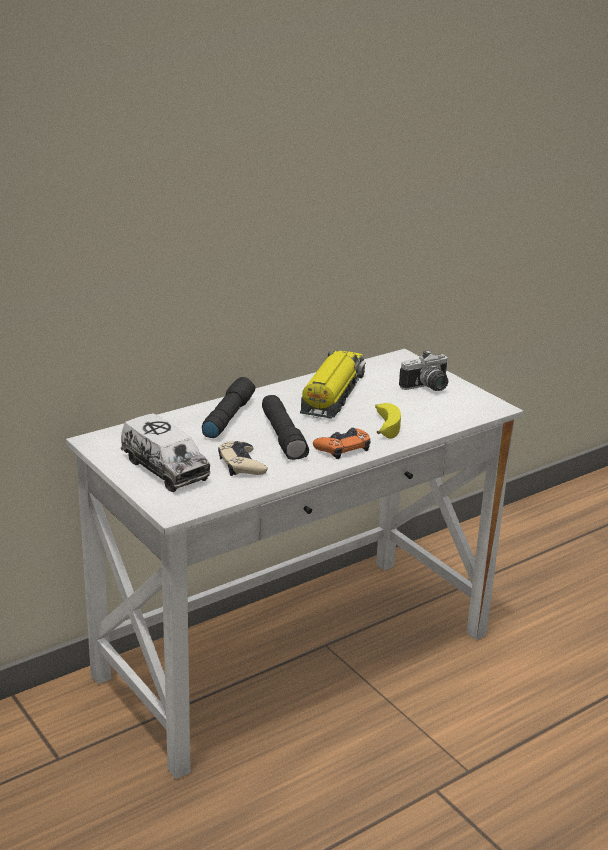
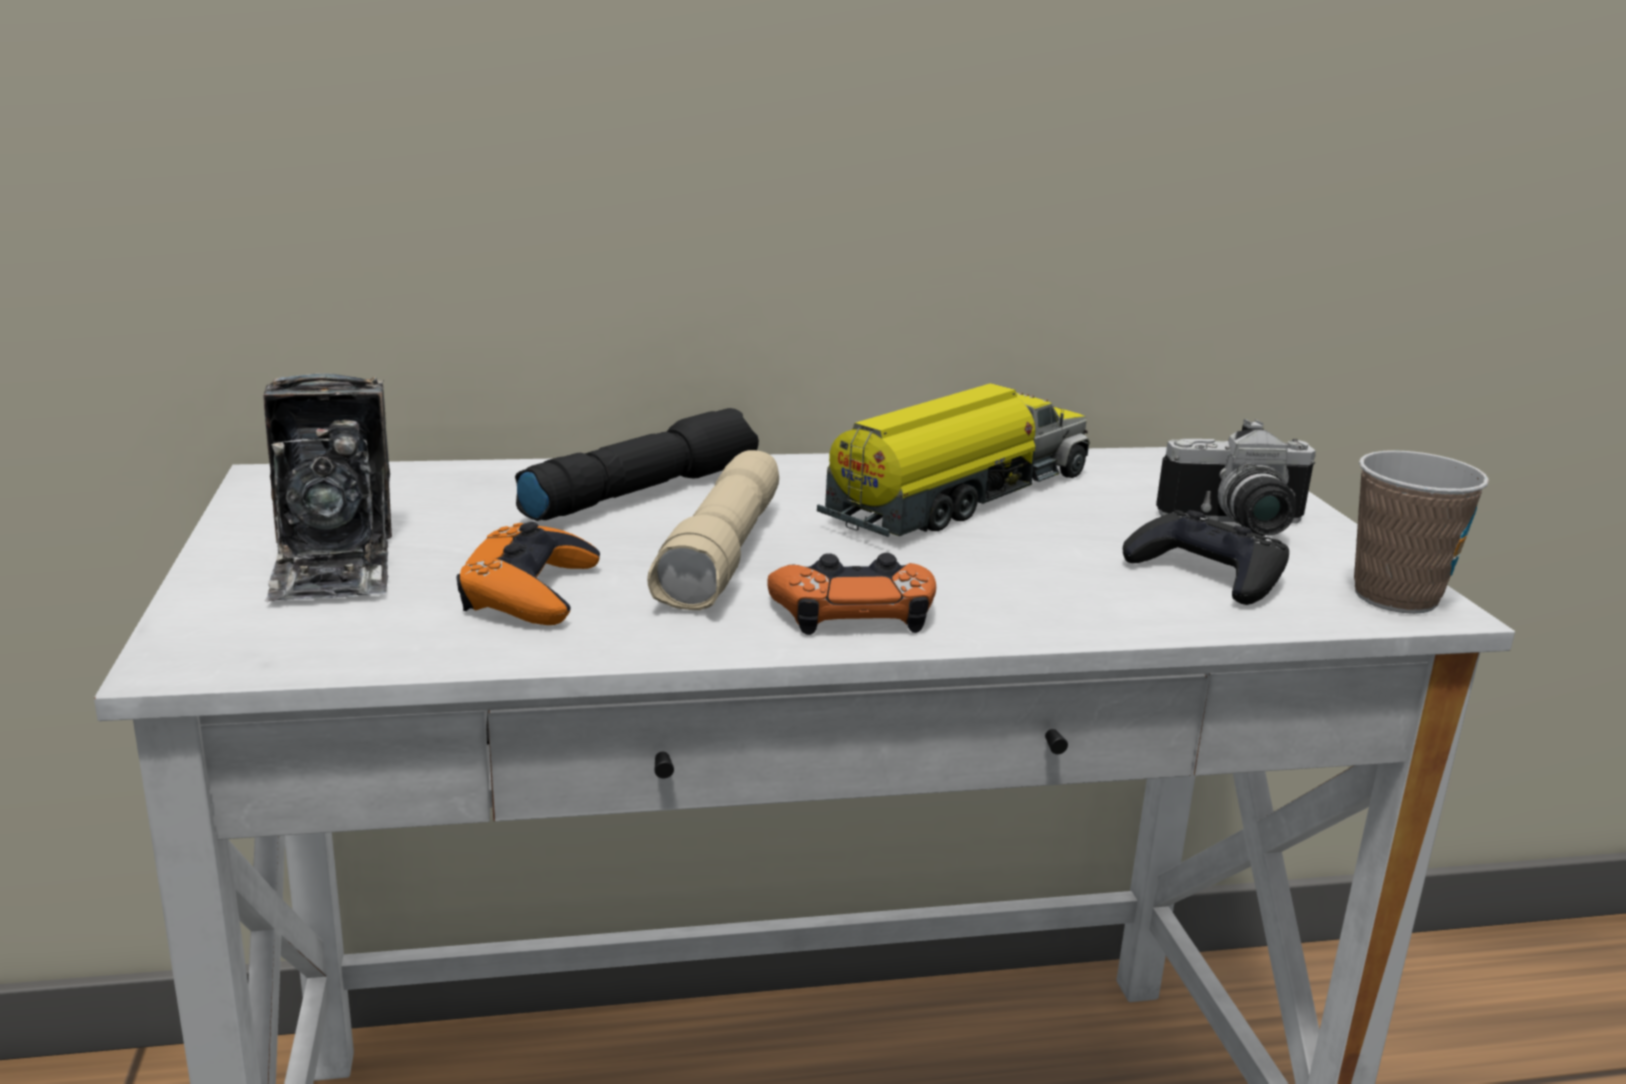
camera: 25 degrees right, 5 degrees down
(165, 468) = (333, 560): toy truck -> camera
(241, 464) = (530, 592): beige game controller -> orange game controller
(284, 437) = (724, 555): black flashlight -> beige flashlight
(384, 426) = (1031, 584): banana -> none
(430, 409) = (1207, 573): none -> black game controller
(487, 406) = (1395, 597): none -> cup

